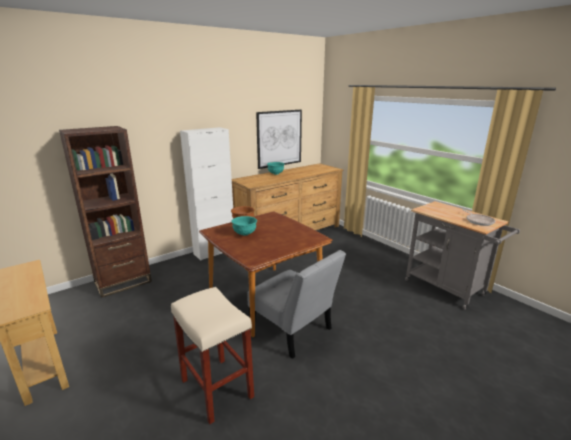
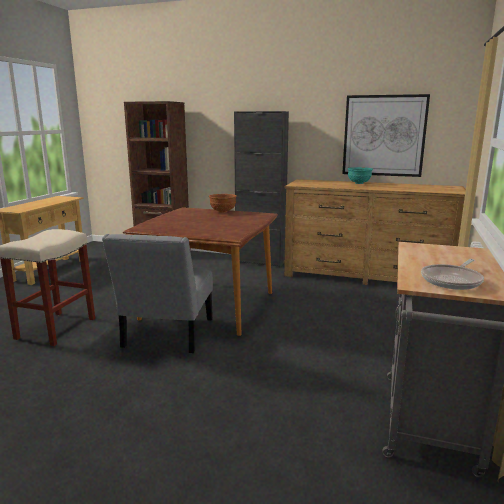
camera: 55 degrees right, 5 degrees down
(214, 251) = (260, 261): white cabinet -> black cabinet
(245, 234) = (196, 217): turquoise bowl -> none

